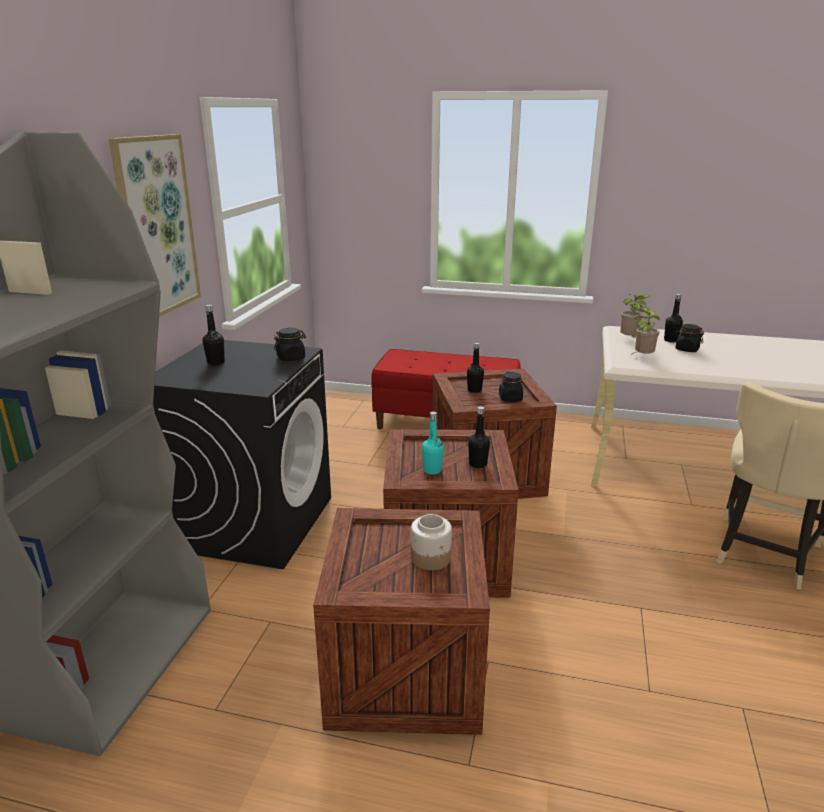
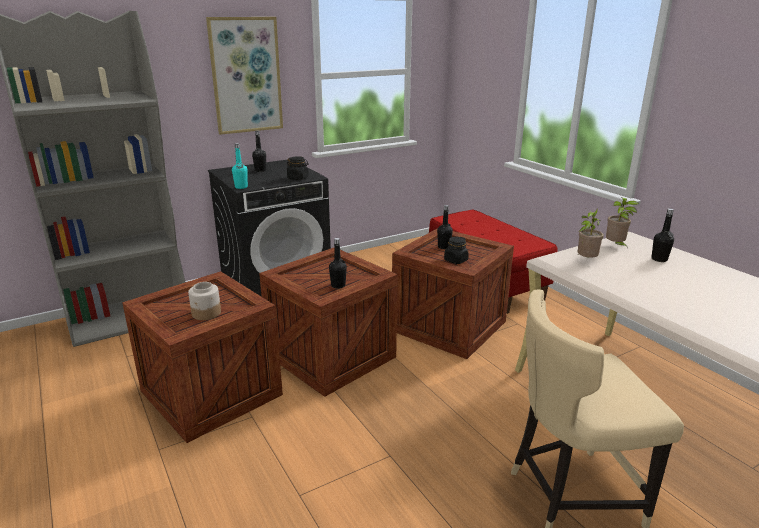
camera: 45 degrees right, 0 degrees up
(432, 470) = (307, 277): turquoise bottle -> turquoise bottle (241, 187)
(686, 349) = (653, 270): black jar -> none

